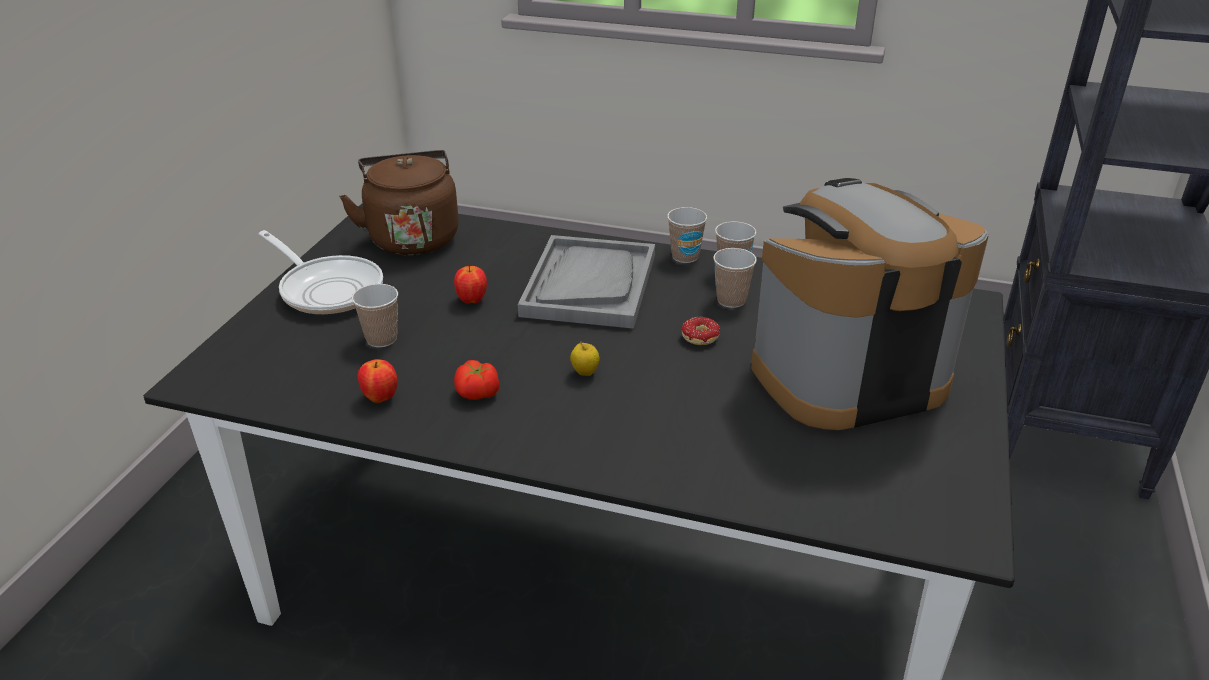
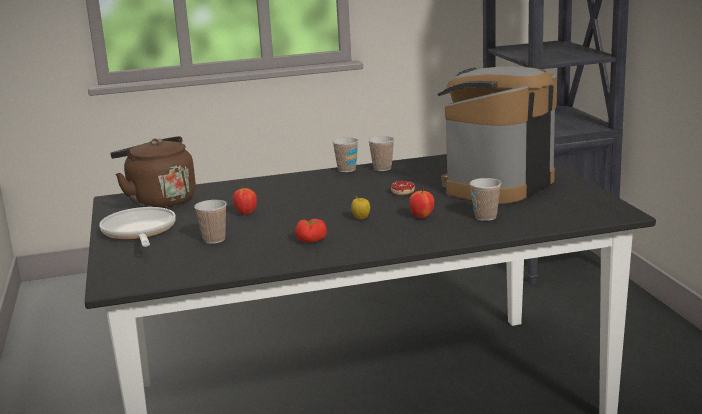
camera: 30 degrees left, 15 degrees down
(328, 289) = (139, 232): frying pan -> frying pan turned 120 degrees counterclockwise
(380, 398) = (255, 257): apple -> apple (422, 217)
(589, 284) = (308, 191): grey tray -> none
(731, 300) = (398, 177): cup -> cup (485, 217)

